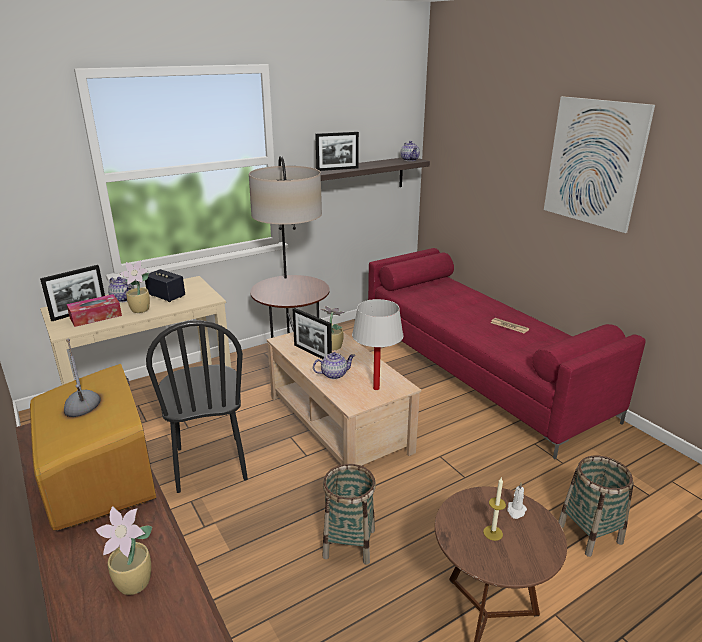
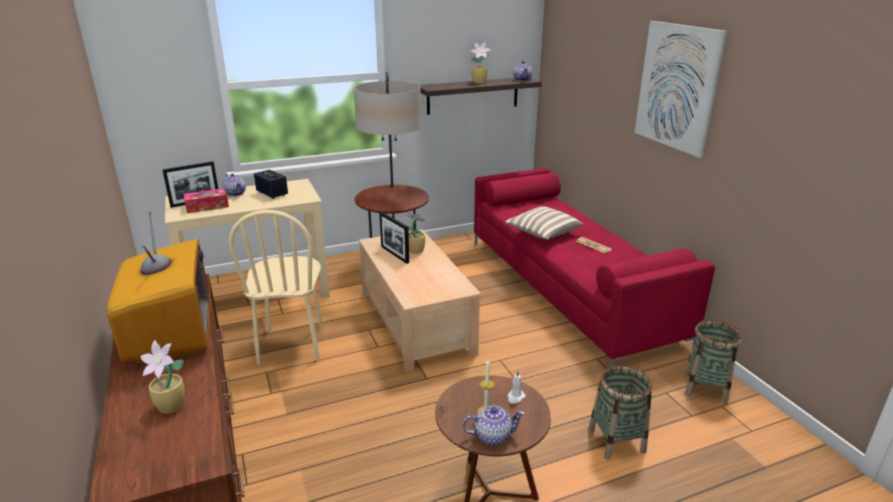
camera: 10 degrees right, 0 degrees up
(141, 310) = (246, 203): potted plant -> potted plant (479, 82)
(210, 464) = (291, 344): black chair -> beige chair
(333, 374) = (406, 274): teapot -> teapot (492, 436)
(337, 169) = (446, 86): picture frame -> none
(349, 543) = (389, 421): basket -> basket (705, 388)
(376, 388) = (439, 288): white table lamp -> none
(454, 317) = (542, 233): none -> pillow

